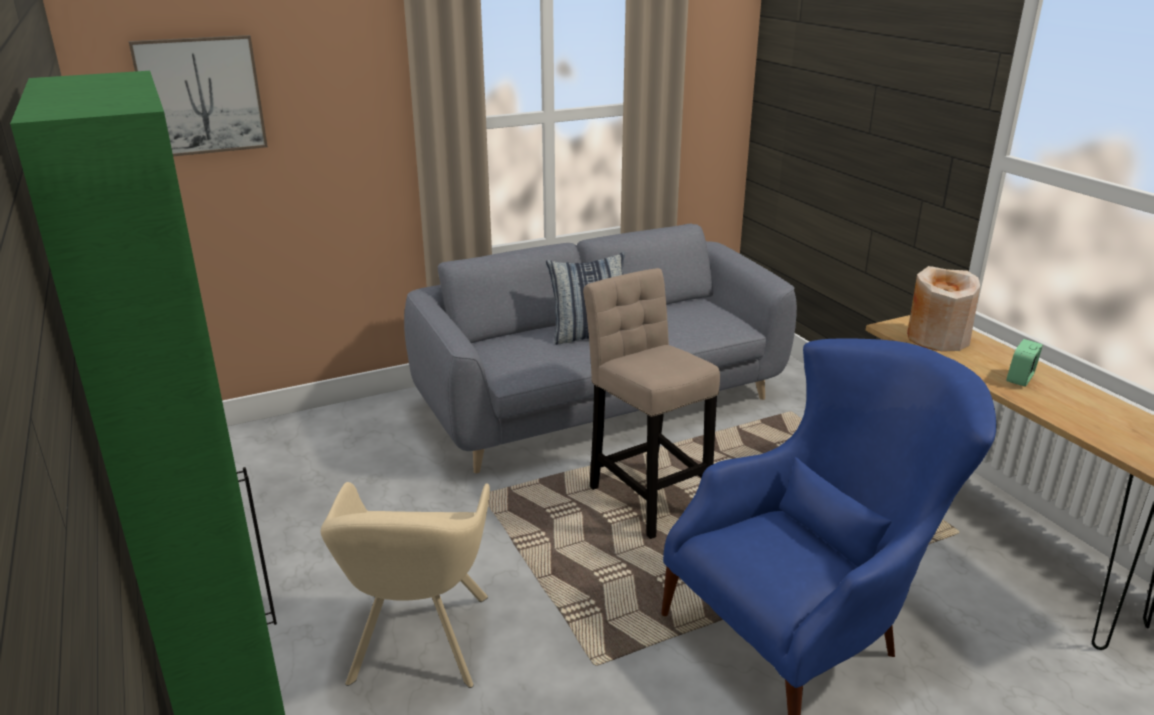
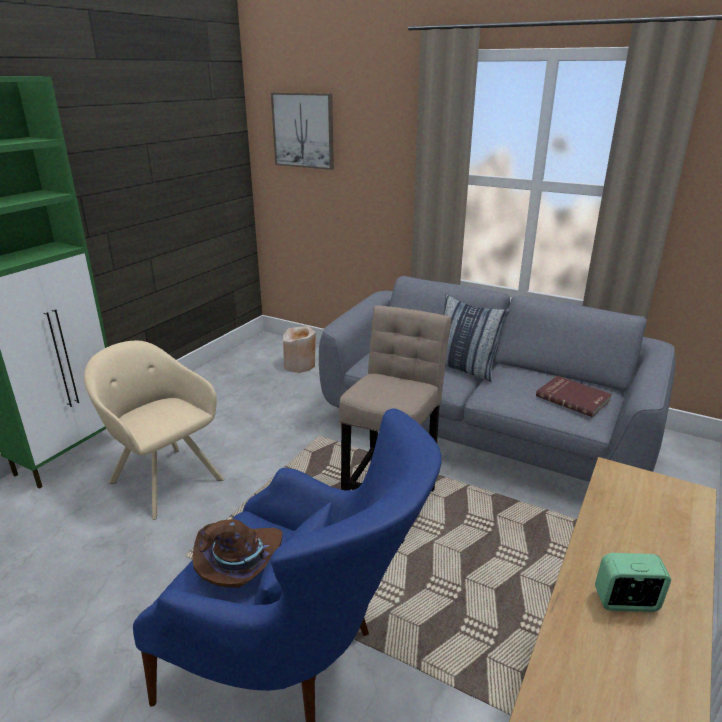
camera: 55 degrees right, 0 degrees up
(419, 644) = (163, 478): beige armchair -> beige armchair turned 75 degrees clockwise
(703, 316) = (573, 398): none -> red book
(787, 555) = (240, 563): none -> brown hat
(937, 338) = (639, 510): beige vase -> beige vase (300, 365)

